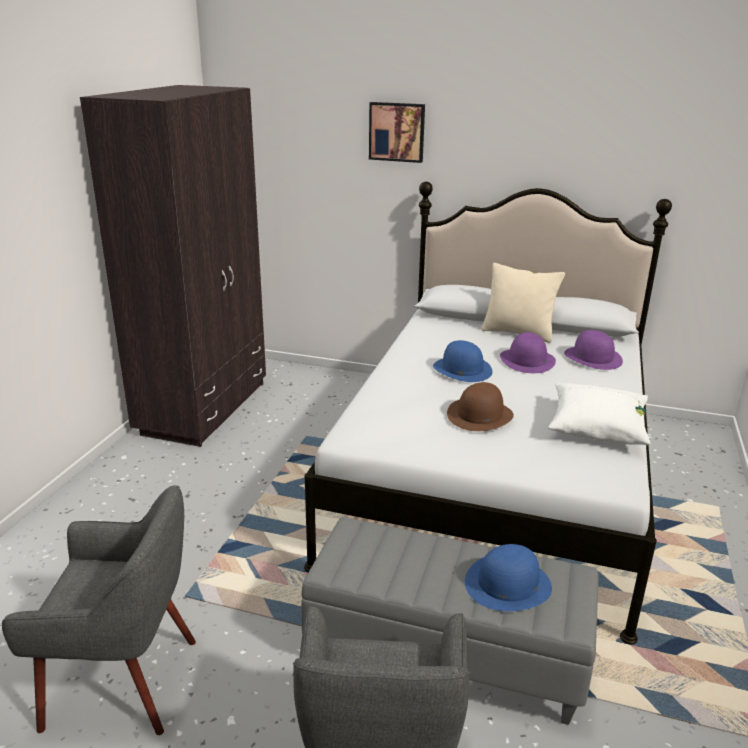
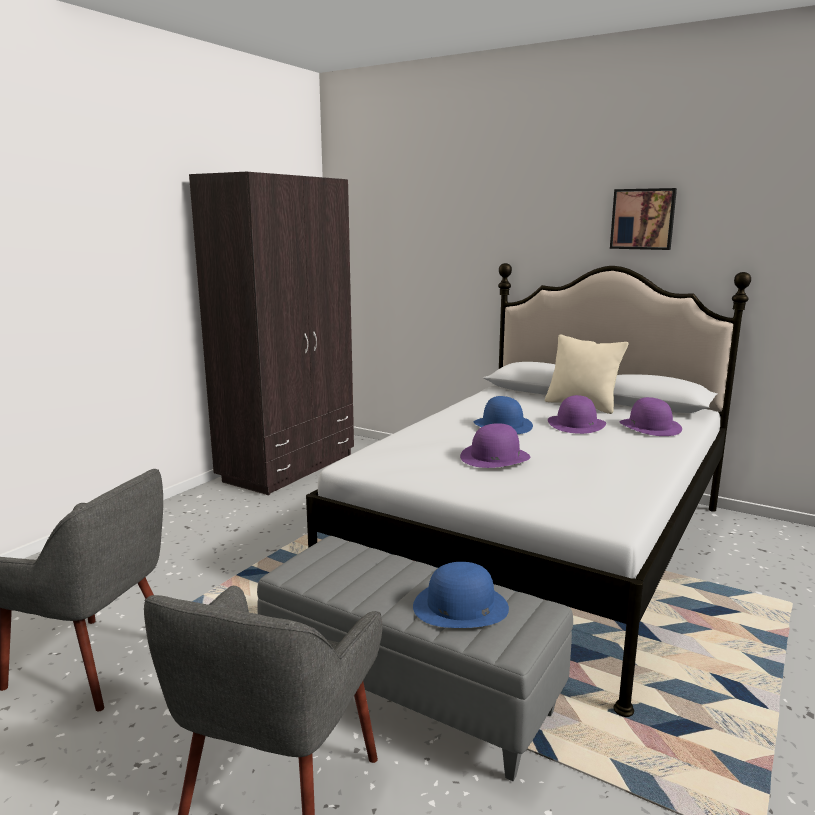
camera: 15 degrees right, 10 degrees down
(397, 132) = (481, 218): picture -> picture (643, 219)
(480, 415) = (495, 457): brown hat -> purple hat
(596, 428) = (616, 477): white pillow -> none

